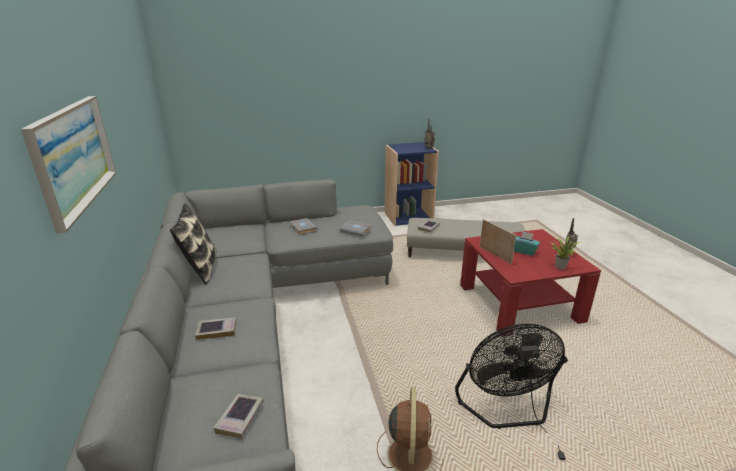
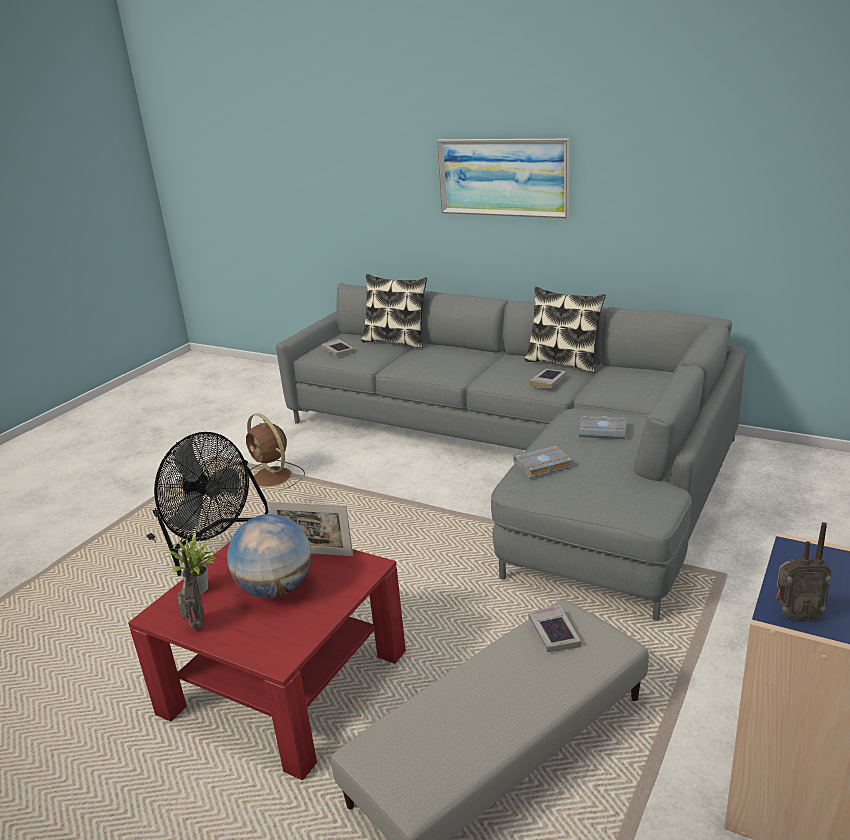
camera: 135 degrees right, 0 degrees up
(179, 387) = (396, 341): none -> pillow
(217, 330) = (438, 355): book -> book (548, 381)
(524, 251) = (276, 588): turquoise tissue box -> globe

